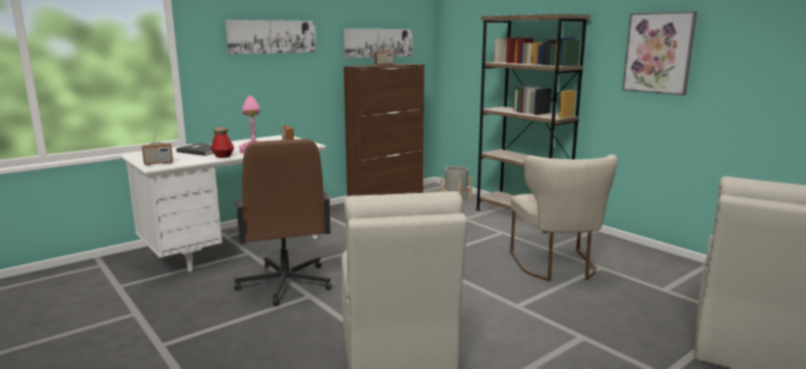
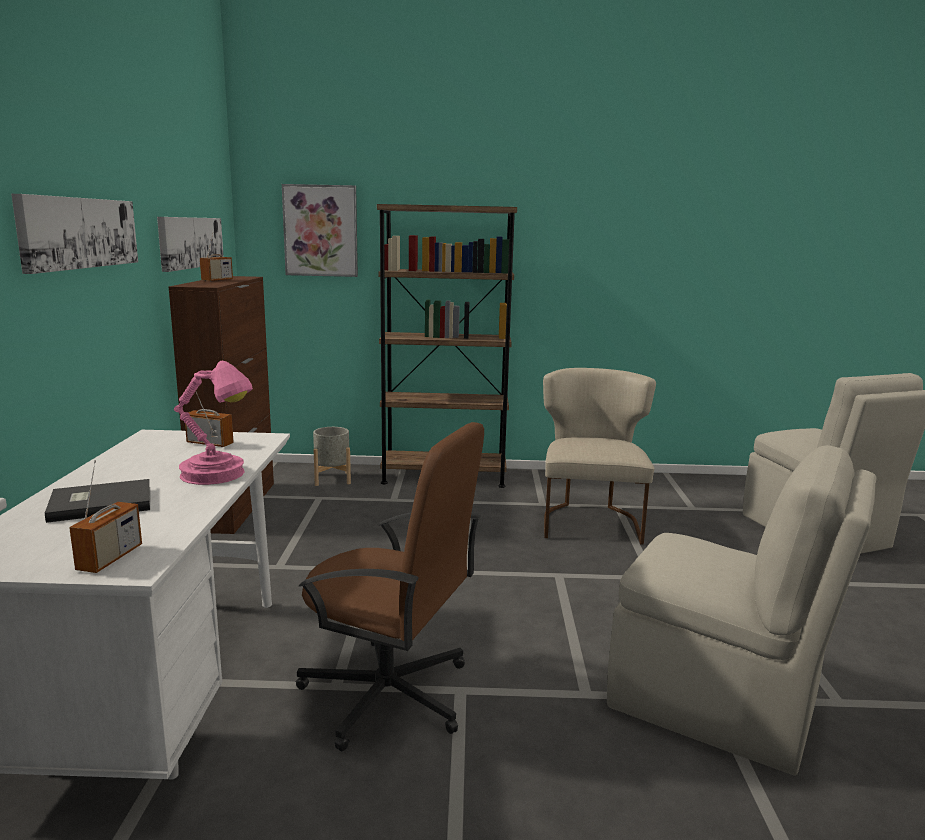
camera: 50 degrees left, 0 degrees up
(223, 156) = (194, 500): bottle -> none
(557, 267) = (590, 520): beige chair -> beige chair turned 120 degrees counterclockwise
(658, 53) = (602, 255): picture -> picture (321, 231)

